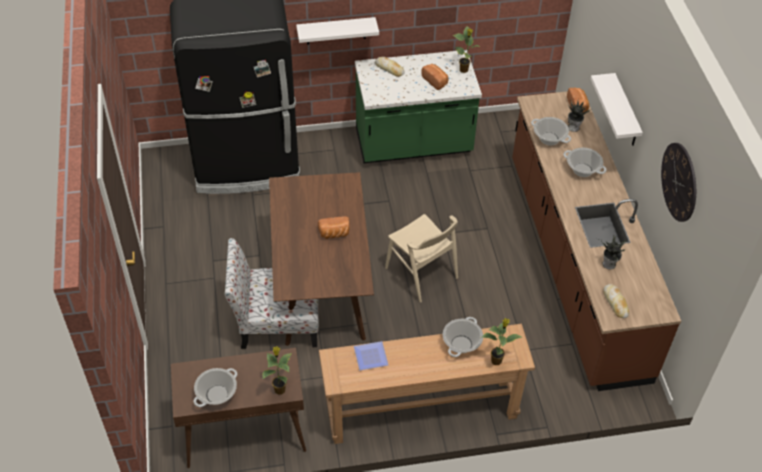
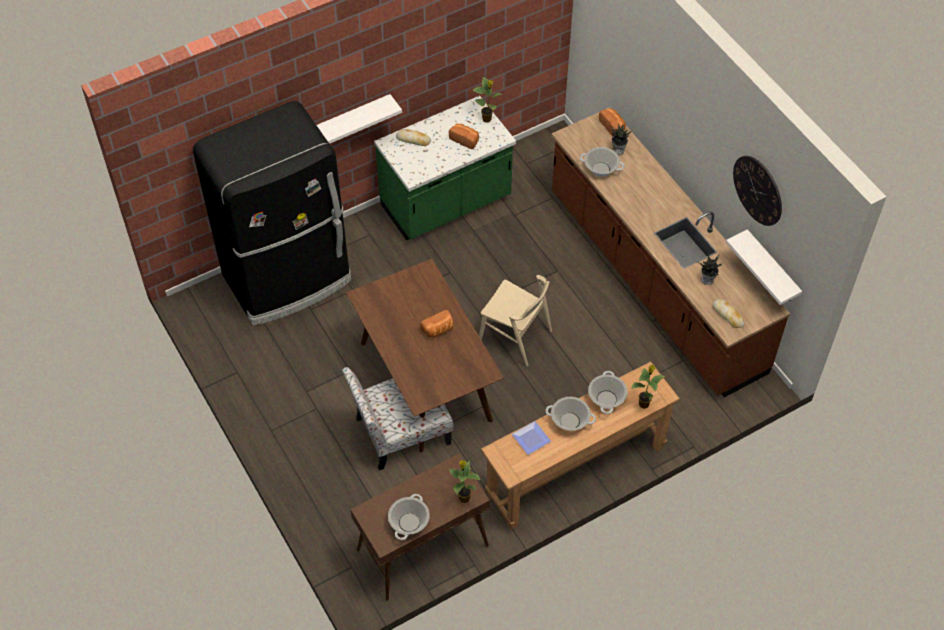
camera: 20 degrees left, 5 degrees up
(582, 170) = (645, 192): cooking pot -> cooking pot (569, 421)
(626, 112) = (673, 128): white shelf -> white shelf (772, 268)

